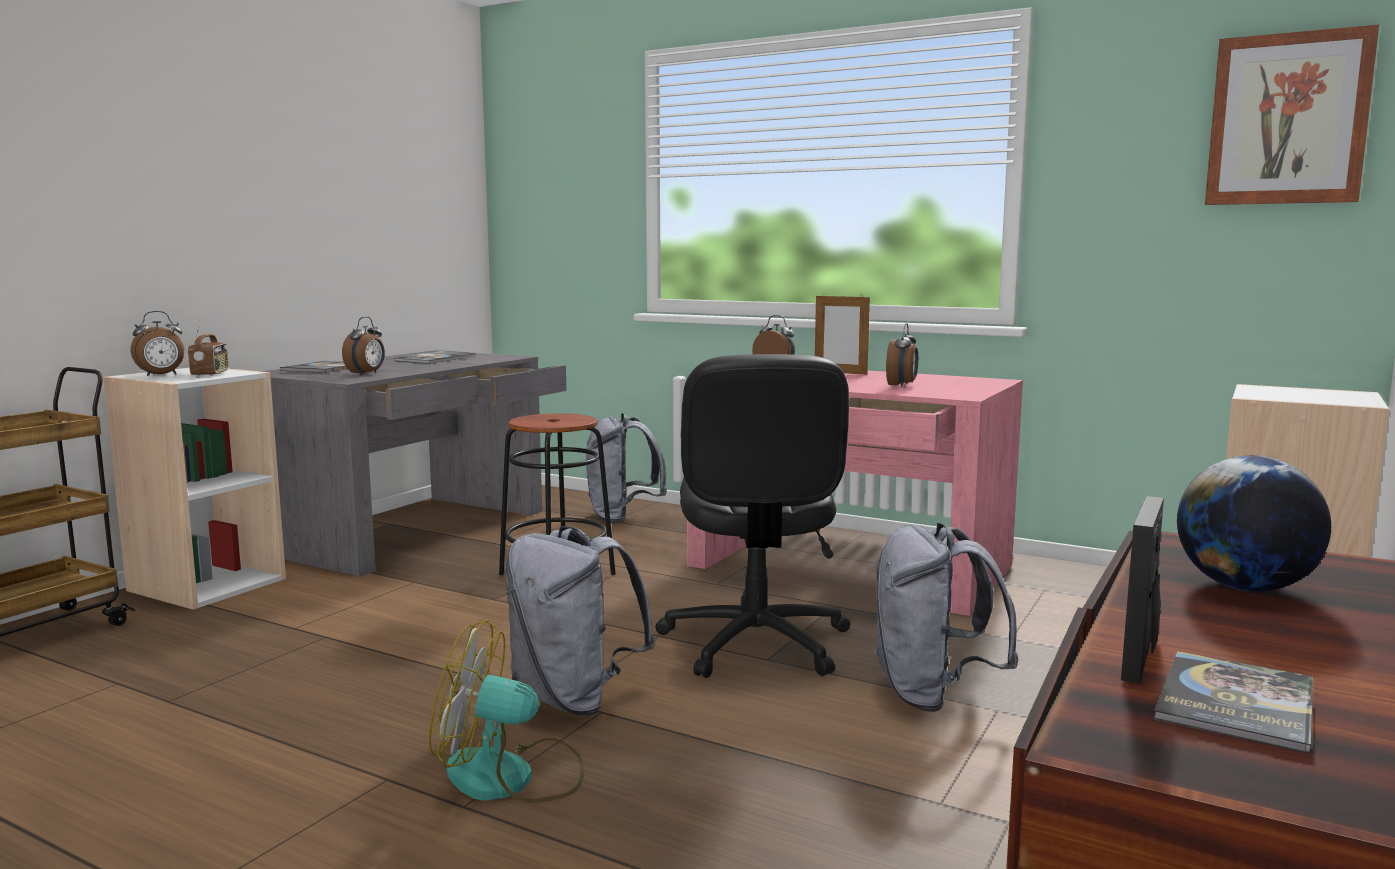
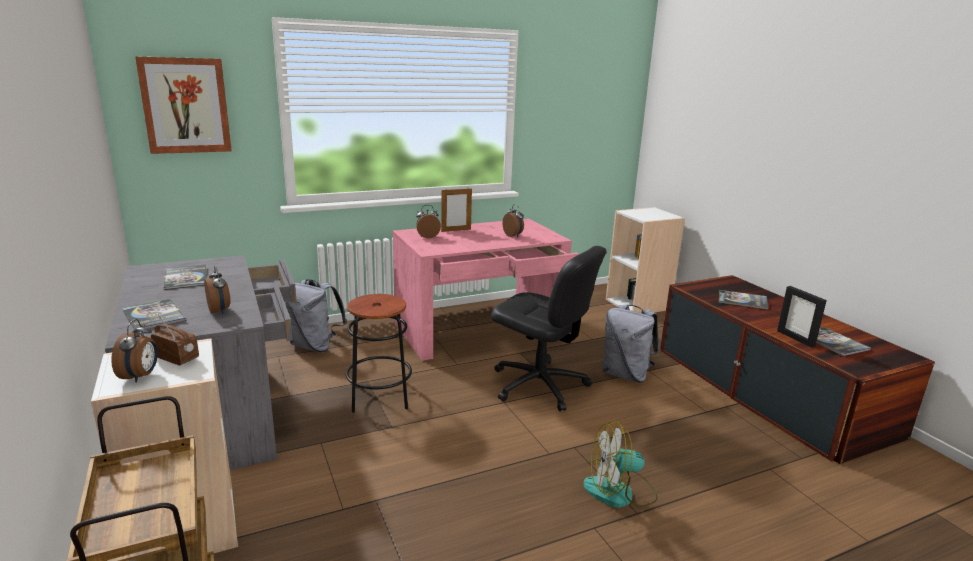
camera: 55 degrees left, 10 degrees up
(510, 777) = (620, 492): fan -> fan turned 45 degrees clockwise
(574, 699) = (554, 449): grey backpack -> none
(1245, 587) = (742, 300): globe -> book
(1287, 119) = (609, 95): picture -> picture (185, 105)

